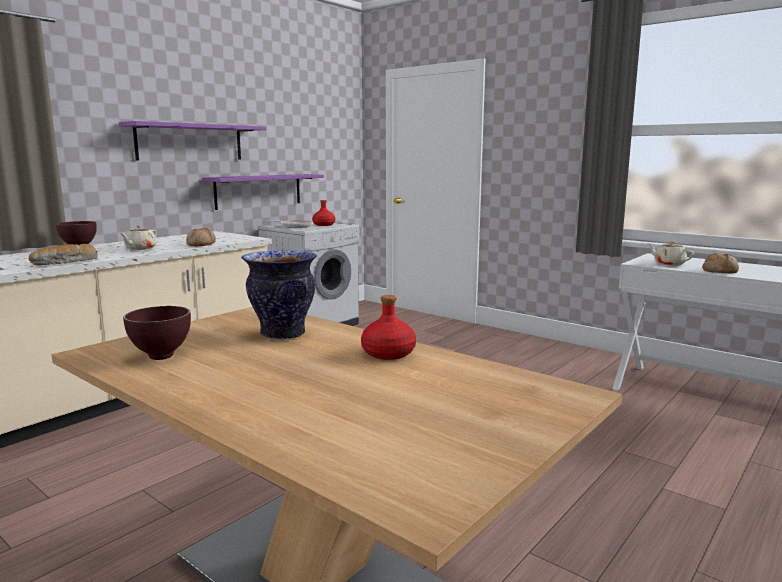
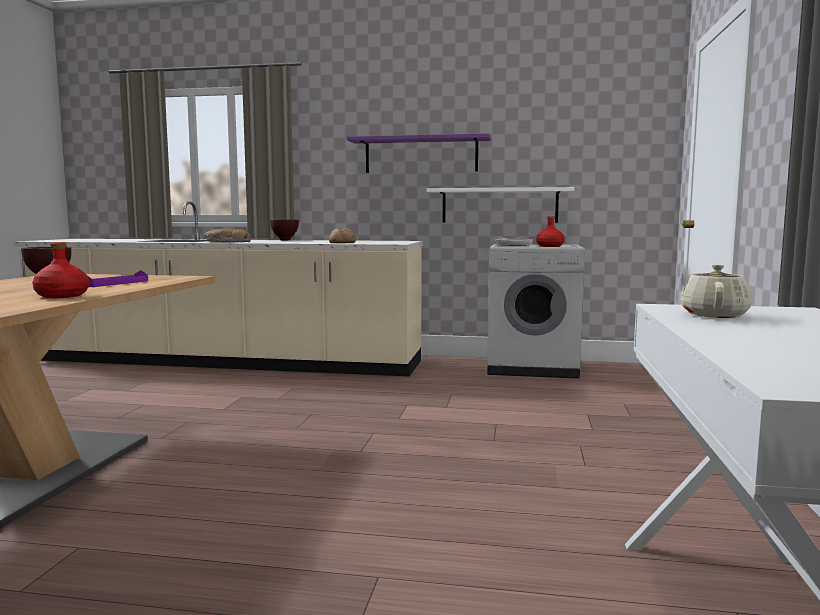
camera: 60 degrees right, 5 degrees down
(140, 248) = (301, 242): beige teapot -> none
(259, 191) = (499, 205): purple shelf -> white shelf
(283, 334) = (115, 283): vase -> purple tray
(720, 271) = (726, 332): bread -> none

